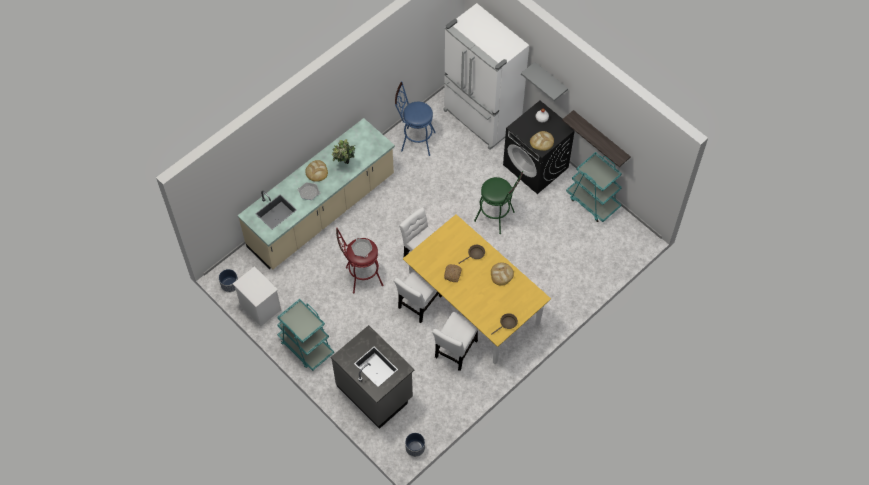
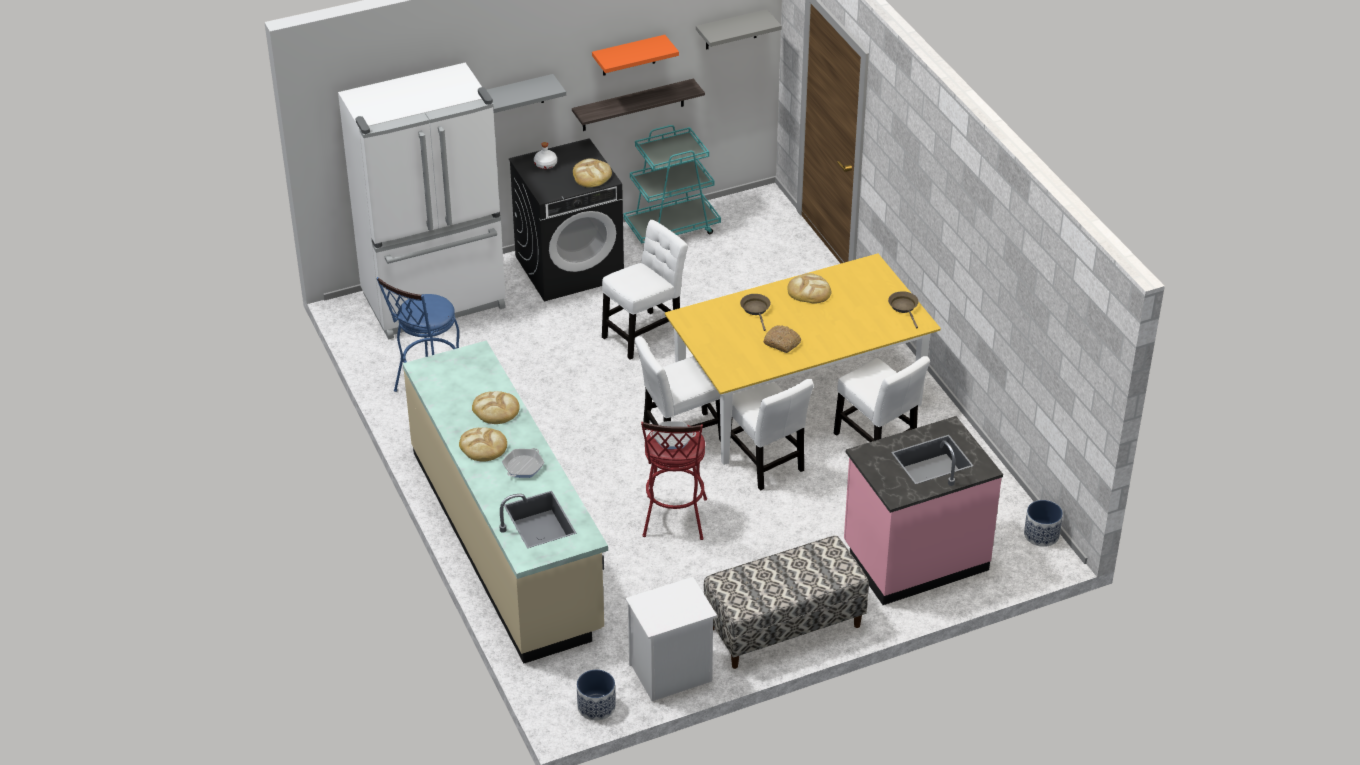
camera: 70 degrees left, 20 degrees down
(306, 346) = (784, 627): turquoise cart -> bench
(344, 167) = (496, 410): potted plant -> bread
(375, 391) = (914, 558): grey counter -> pink counter
(497, 218) = (645, 333): green stool -> white chair
(603, 116) = (628, 56): none -> orange shelf
(653, 156) = (731, 30): none -> grey shelf

